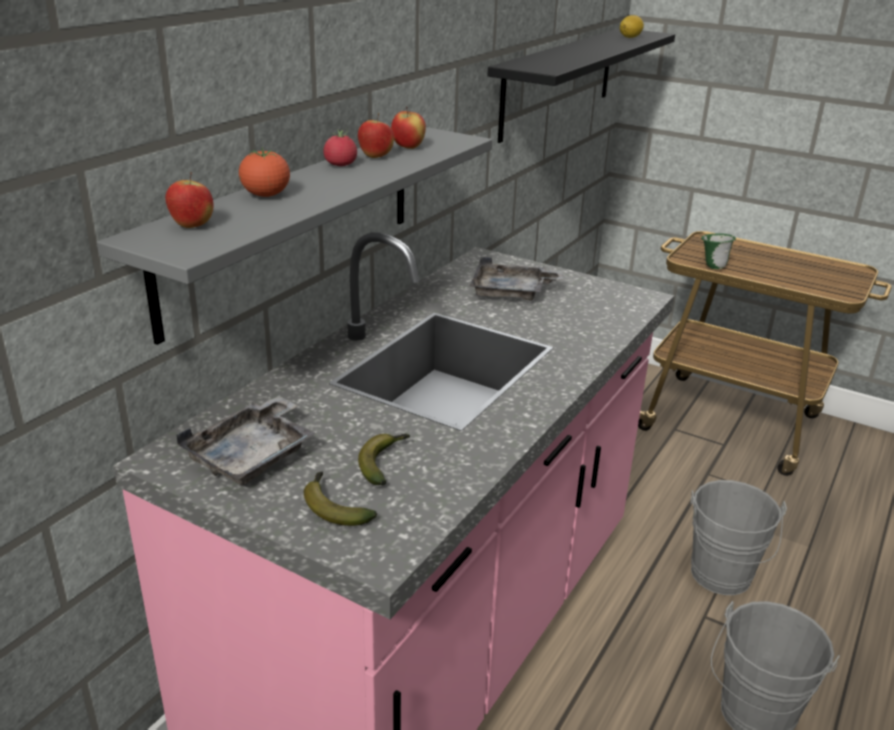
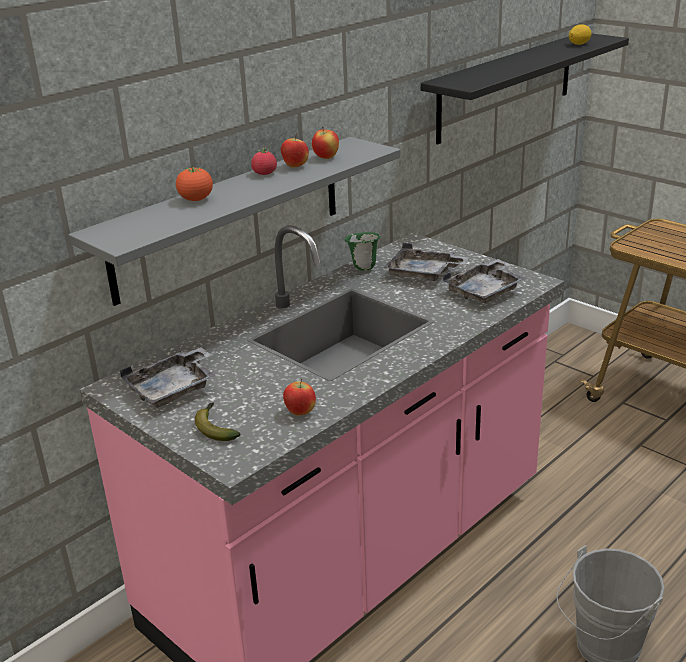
camera: 15 degrees right, 0 degrees up
(192, 226) = (134, 224): apple -> apple (300, 412)
(384, 463) = (263, 400): banana -> none
(594, 310) = (485, 291): none -> grey tray
(712, 266) = (650, 253): green mug -> green mug (363, 267)
(721, 579) = (617, 536): grey bucket -> none

